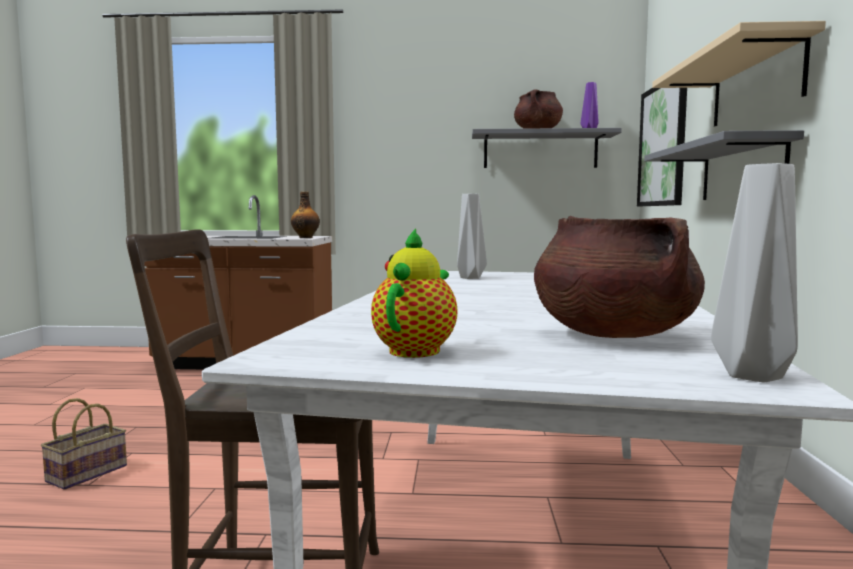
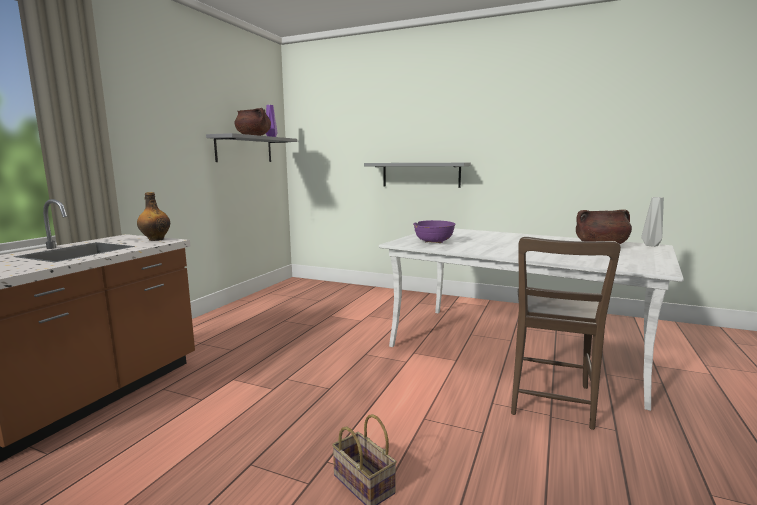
camera: 70 degrees left, 5 degrees up
(417, 350) = (637, 260): teapot -> none
(471, 278) = (433, 242): grey vase -> purple bowl
(662, 145) = (323, 151): picture -> none
(755, 85) = (429, 137): beige shelf -> none

